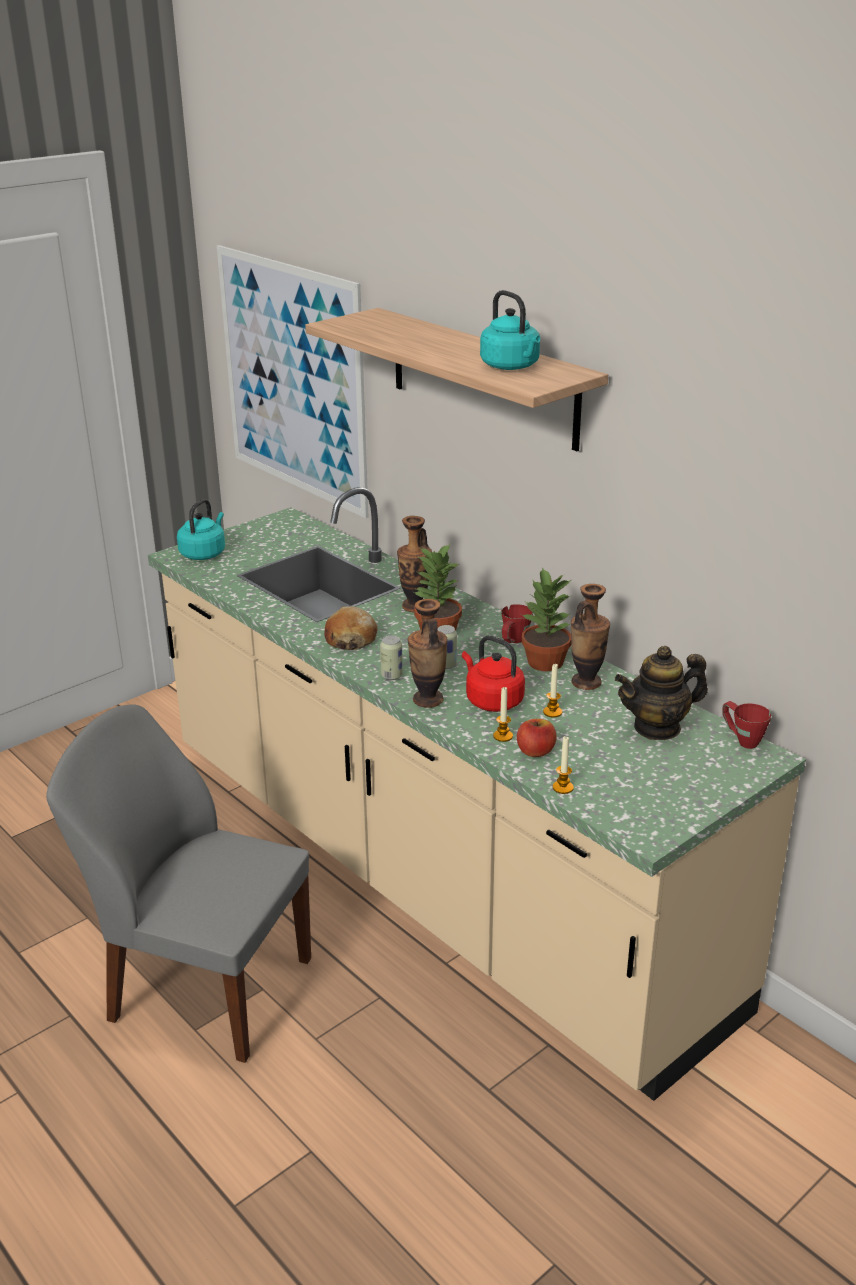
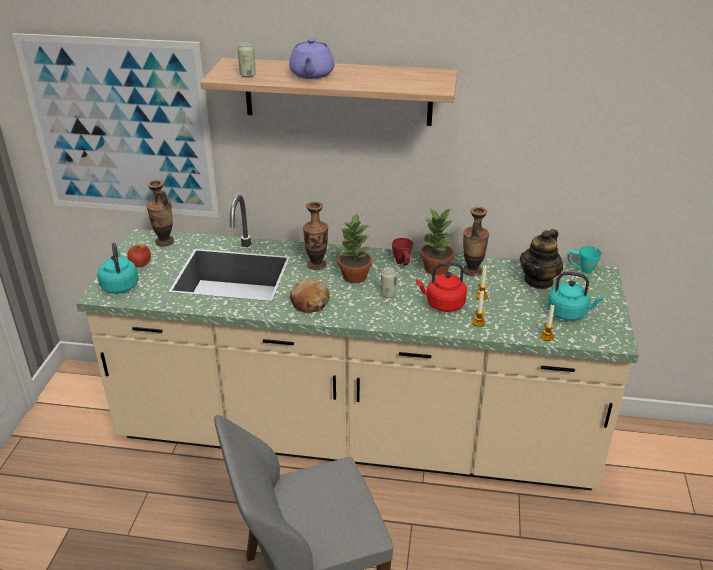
camera: 40 degrees left, 5 degrees up
(391, 676) = (368, 315): can -> can (247, 75)
(426, 342) = (311, 74): none -> purple teapot
(428, 700) = (410, 320): vase -> vase (164, 242)
(512, 366) = (399, 78): turquoise kettle -> turquoise kettle (569, 313)
(535, 751) = (506, 323): apple -> apple (140, 264)
(741, 739) = (581, 269): red mug -> turquoise mug

